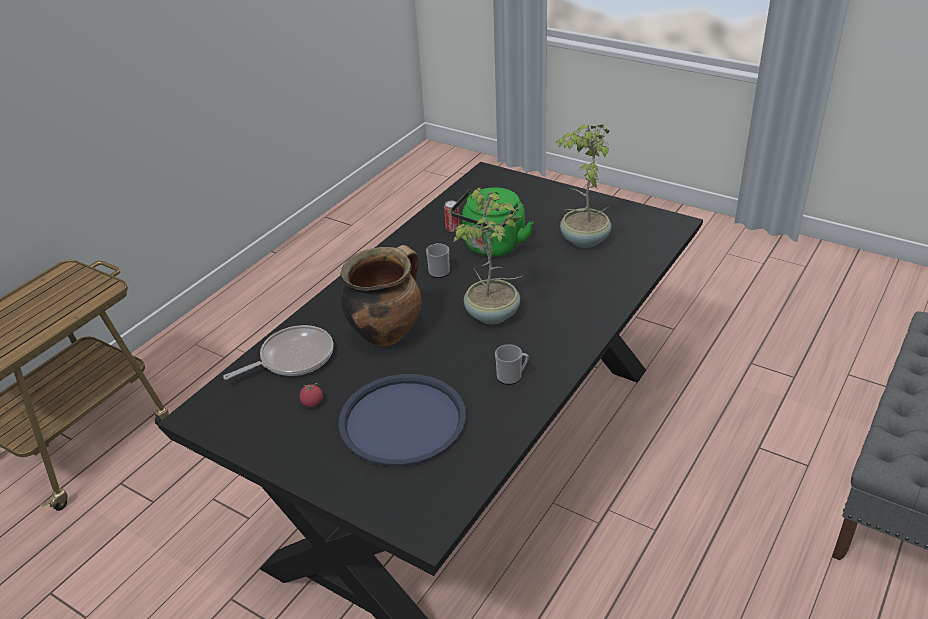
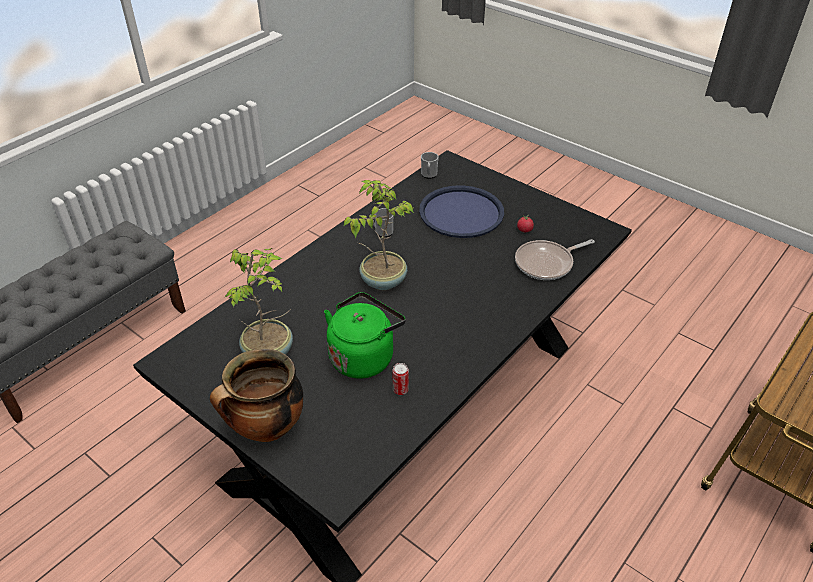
camera: 175 degrees left, 5 degrees up
(386, 332) = (473, 276): cooking pot -> cooking pot (266, 429)
(439, 270) = (422, 333): mug -> mug (429, 175)

